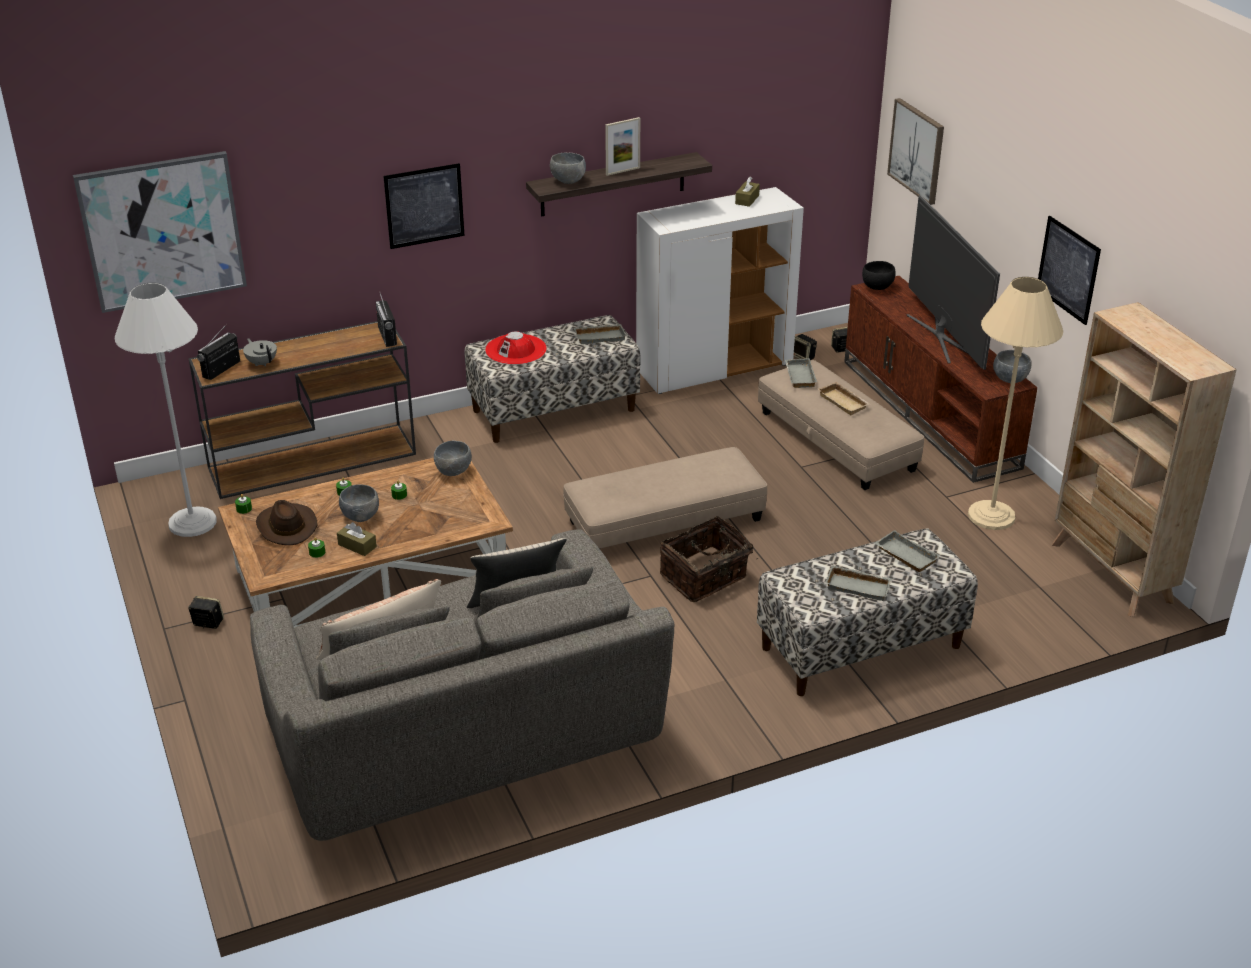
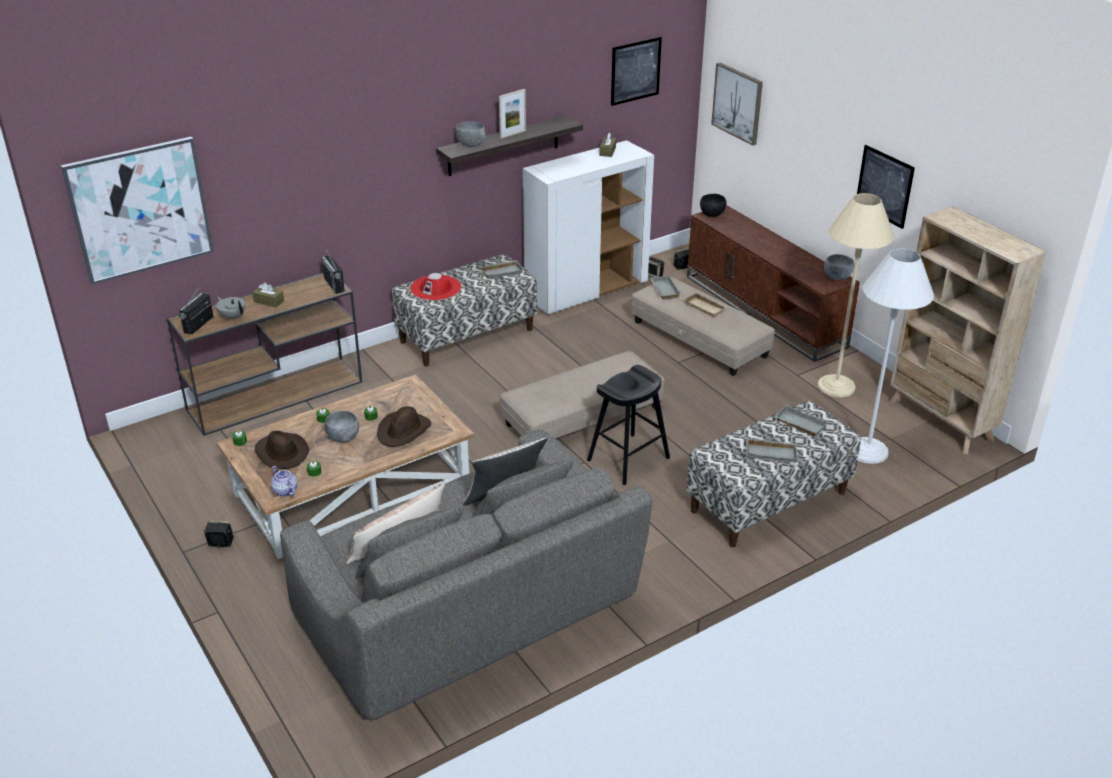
camera: 10 degrees left, 0 degrees up
(192, 522) = (185, 458): white floor lamp -> white floor lamp (867, 451)
(278, 570) = (284, 491): none -> teapot
(357, 546) = (347, 463): brown tissue box -> brown tissue box (269, 301)
(424, 206) = (356, 173): picture -> picture (635, 71)
(432, 515) = (404, 431): none -> brown hat
(454, 472) = (411, 392): grey bowl -> none
(705, 577) = (628, 459): basket -> black stool
(942, 336) = (775, 249): television -> none

